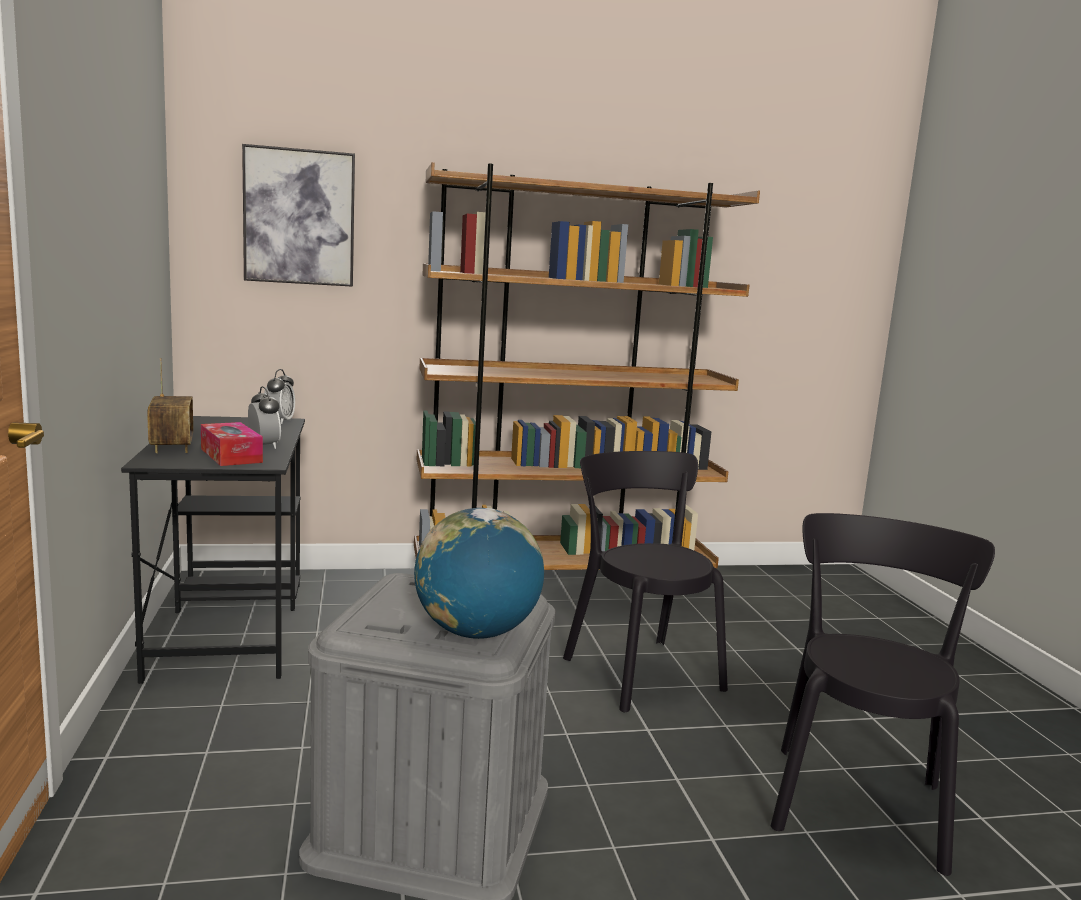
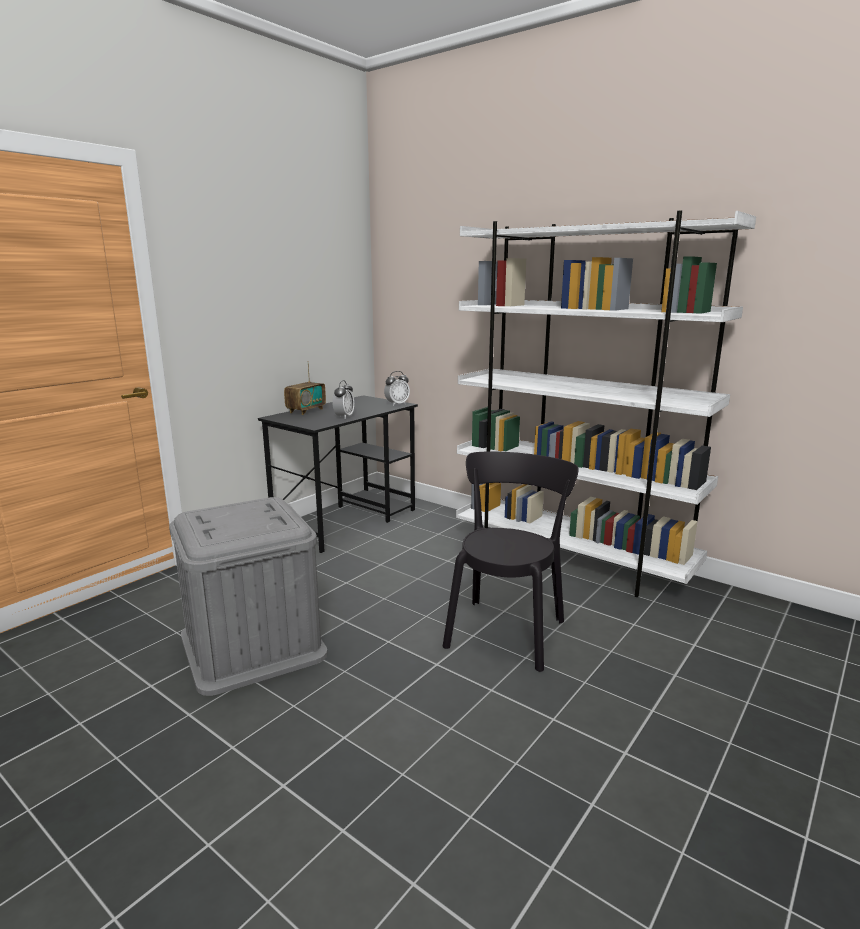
camera: 50 degrees right, 5 degrees up
(231, 455) = (314, 419): tissue box -> none
(299, 217) = (429, 271): picture -> none
(476, 632) = (220, 534): globe -> none
(563, 584) = (570, 559): brown bookcase -> white bookcase
(857, 800) = (478, 785): black chair -> none

